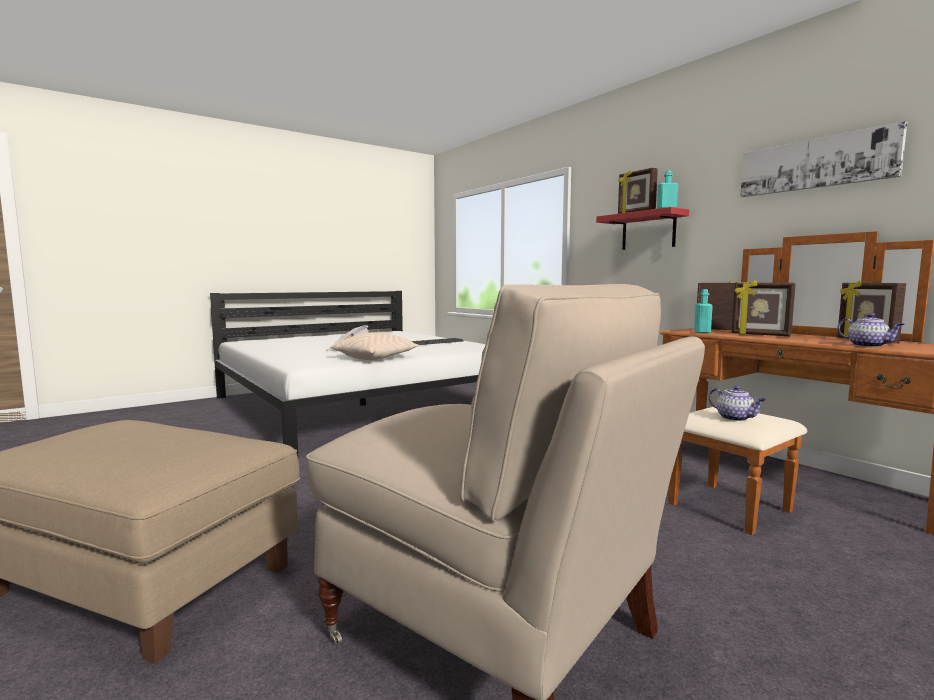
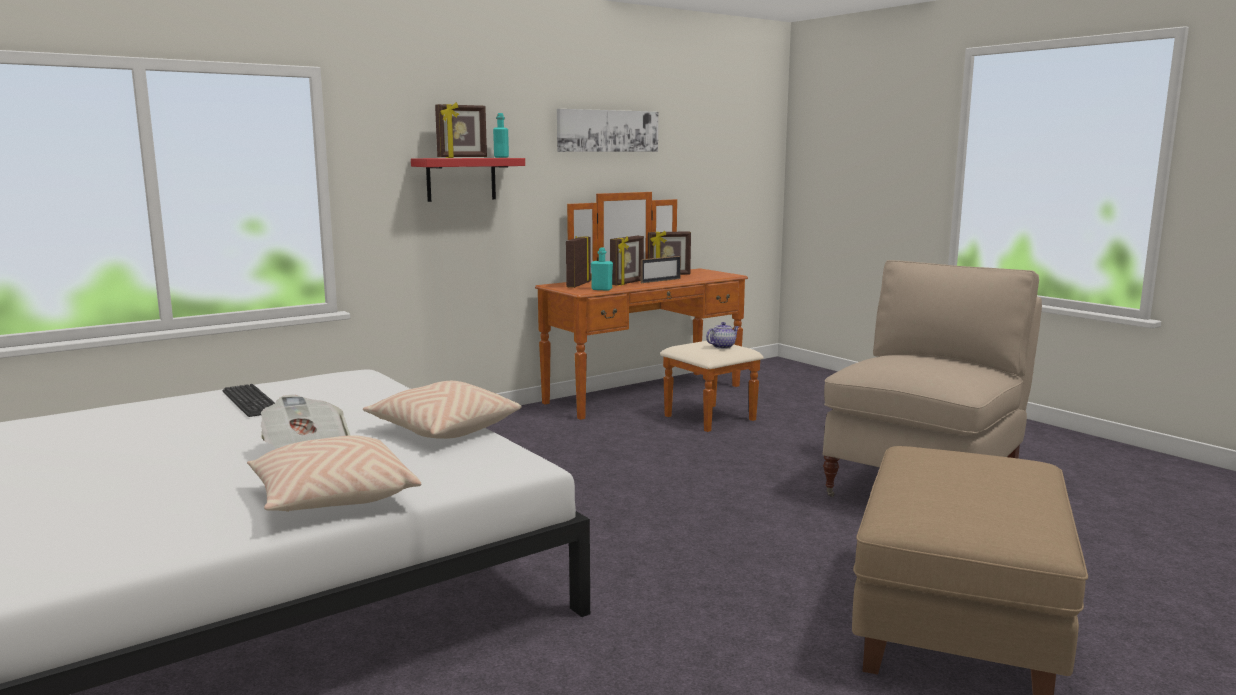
camera: 90 degrees left, 5 degrees up
(285, 354) = (332, 499): none -> beige pillow
(804, 339) = (660, 281): none -> picture frame
(868, 346) = (700, 278): teapot -> none

